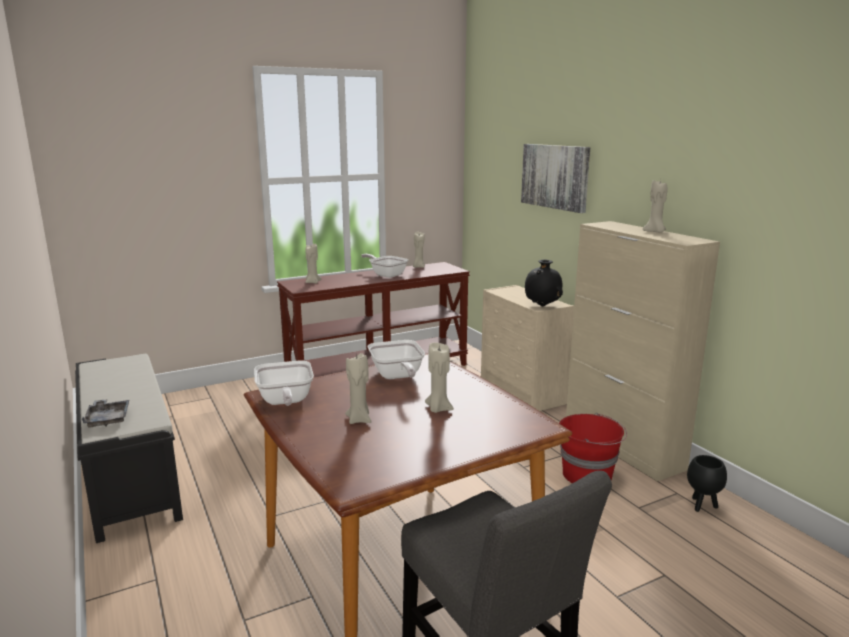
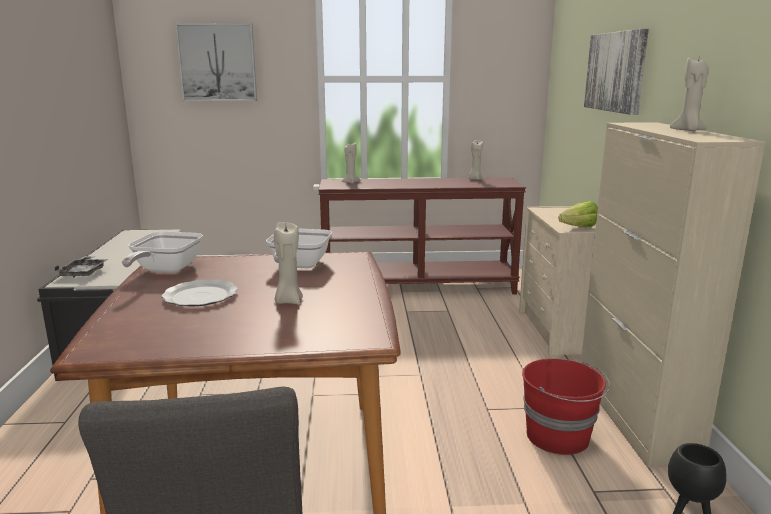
camera: 25 degrees right, 0 degrees up
(154, 169) = (217, 62): none -> picture
(359, 419) = (200, 296): beige candle -> plate
(386, 274) = (431, 182): frying pan -> none
(542, 306) = (575, 228): black vase -> lettuce

